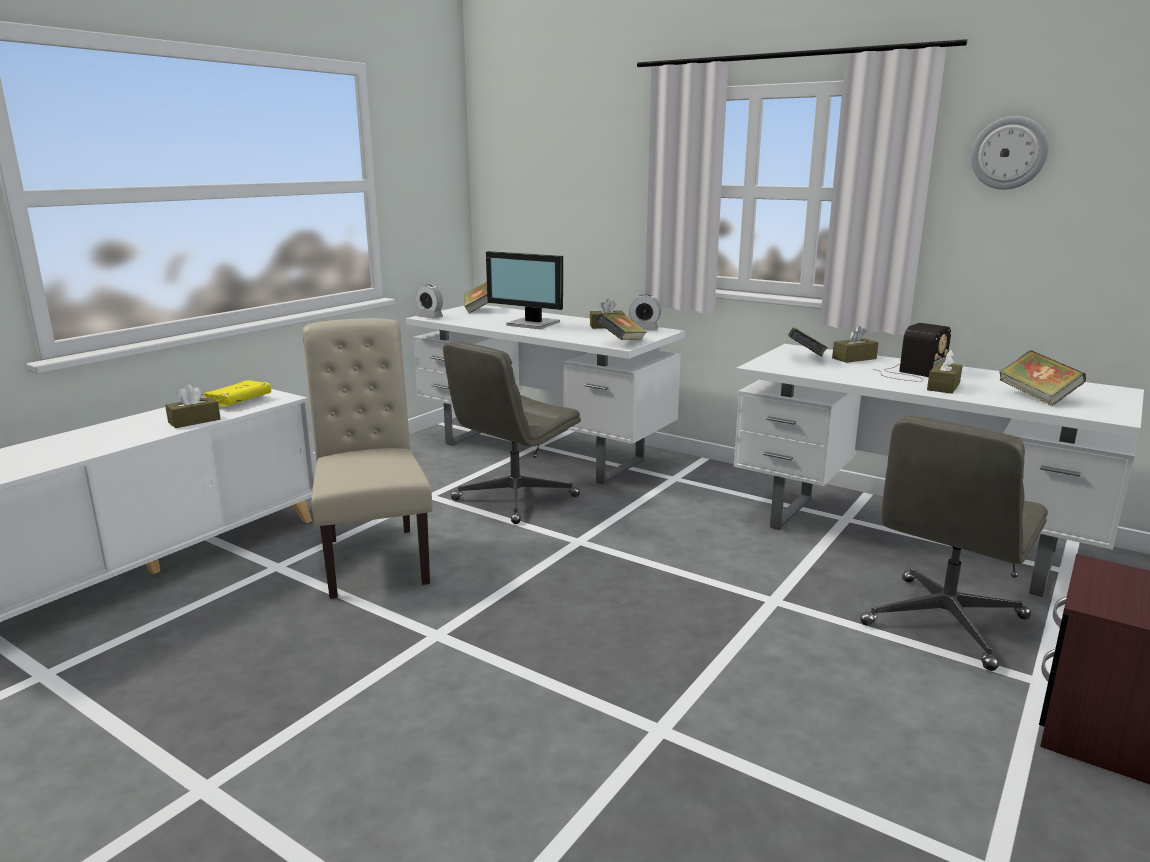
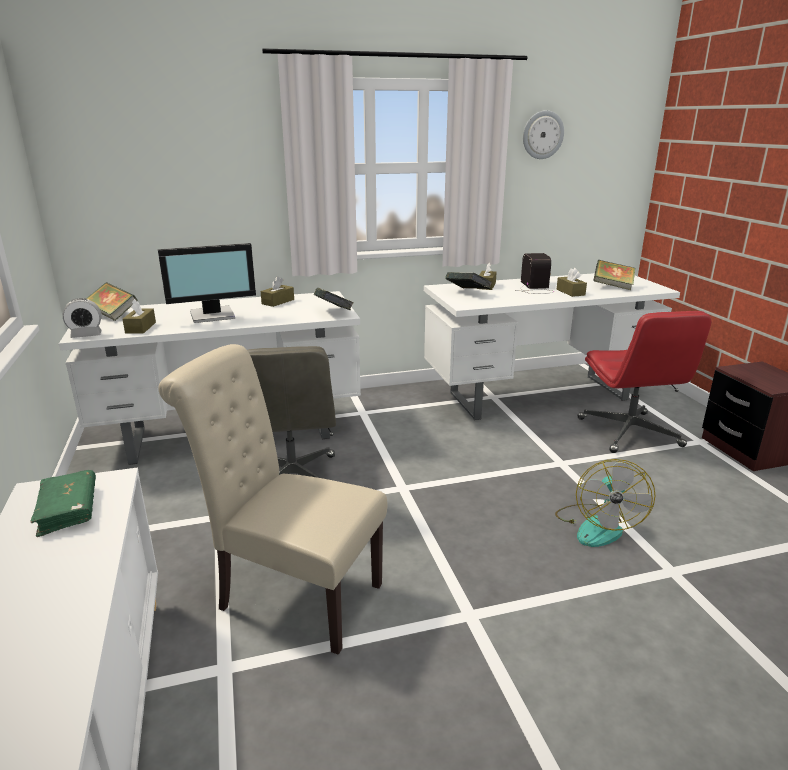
camera: 50 degrees left, 5 degrees up
(194, 421) = (85, 558): brown tissue box -> brown tissue box (140, 328)
(238, 402) = (68, 510): yellow book -> green book
(644, 329) = (312, 297): alarm clock -> none
(679, 658) = (597, 525): none -> fan
(944, 622) = (630, 433): grey office chair -> red office chair

